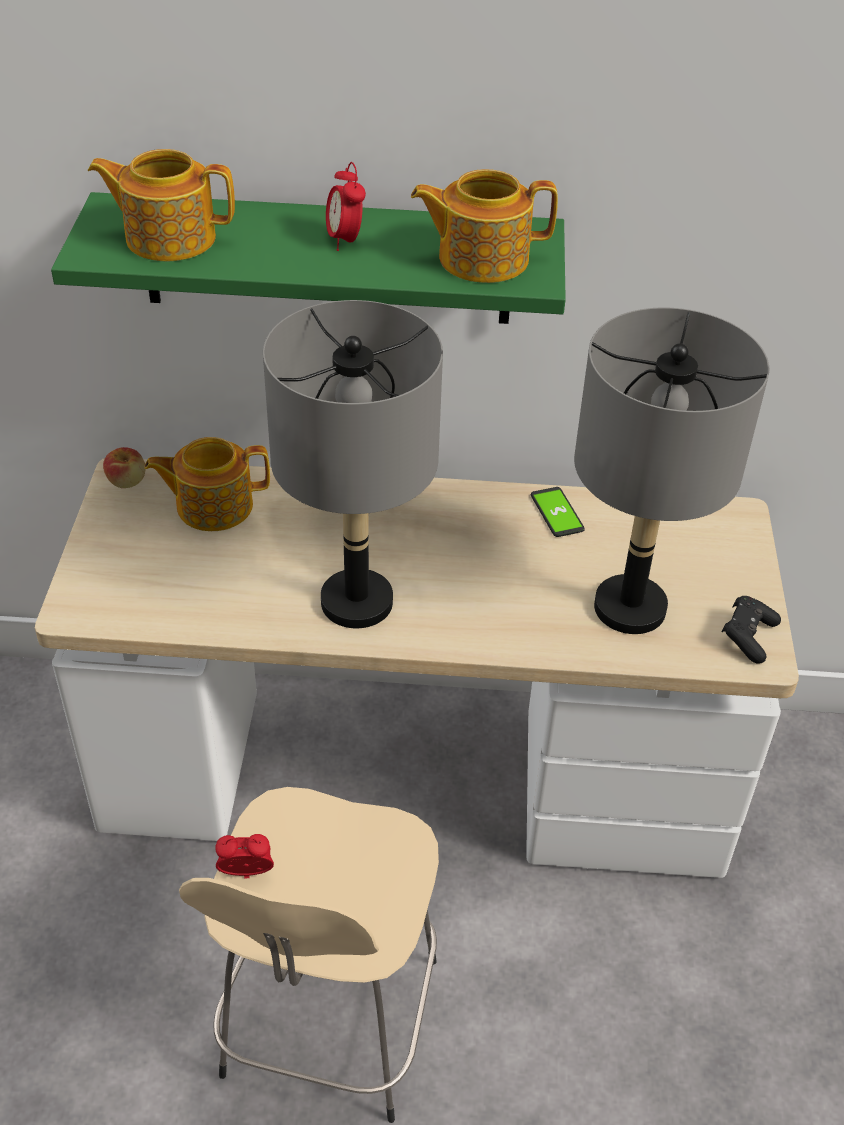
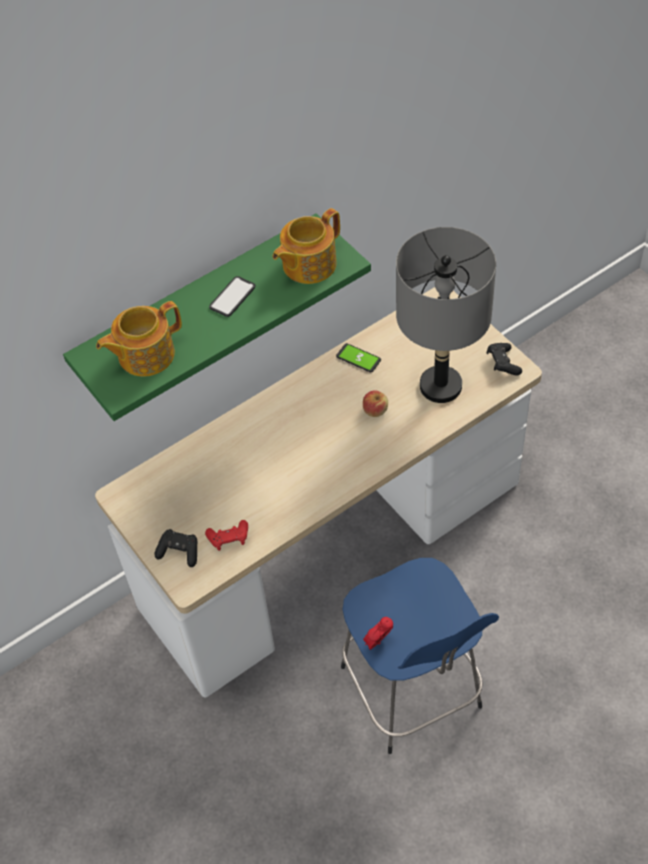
camera: 35 degrees left, 10 degrees up
(107, 573) = (179, 552): none -> black game controller
(127, 481) = (126, 496): apple -> apple (375, 410)
(174, 598) = (229, 539): none -> red game controller
(212, 505) = (187, 477): teapot -> none
(328, 1025) = (413, 691): beige stool -> blue stool
(345, 240) = (232, 297): alarm clock -> phone
(357, 603) = (318, 475): grey table lamp -> none

